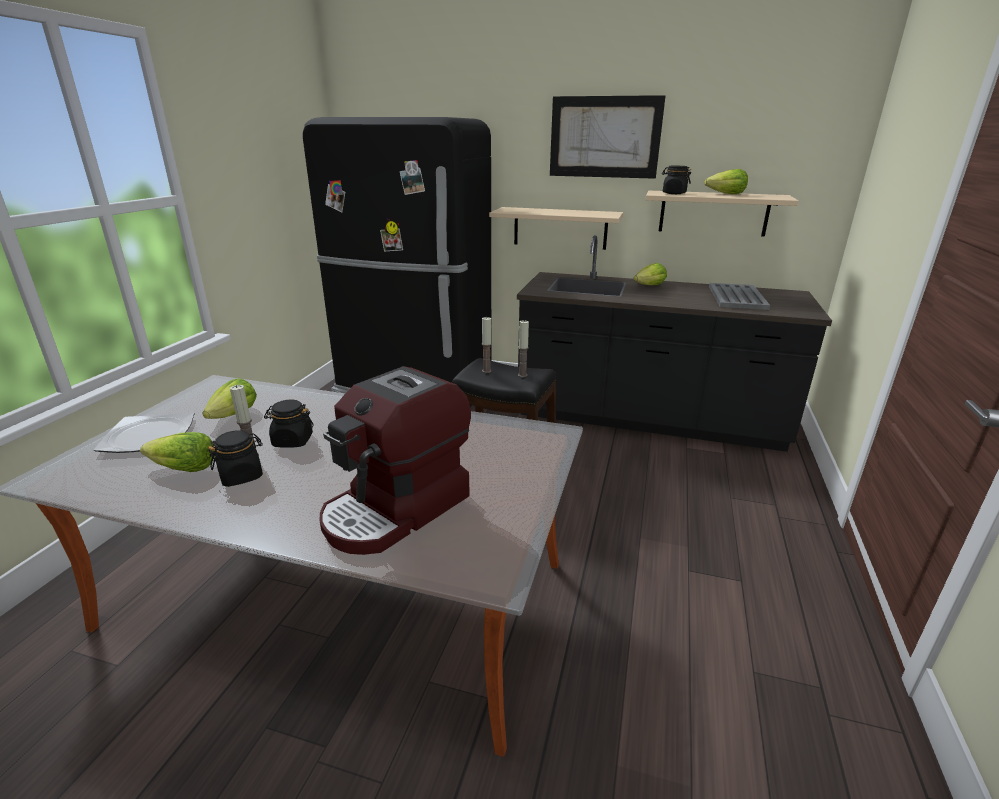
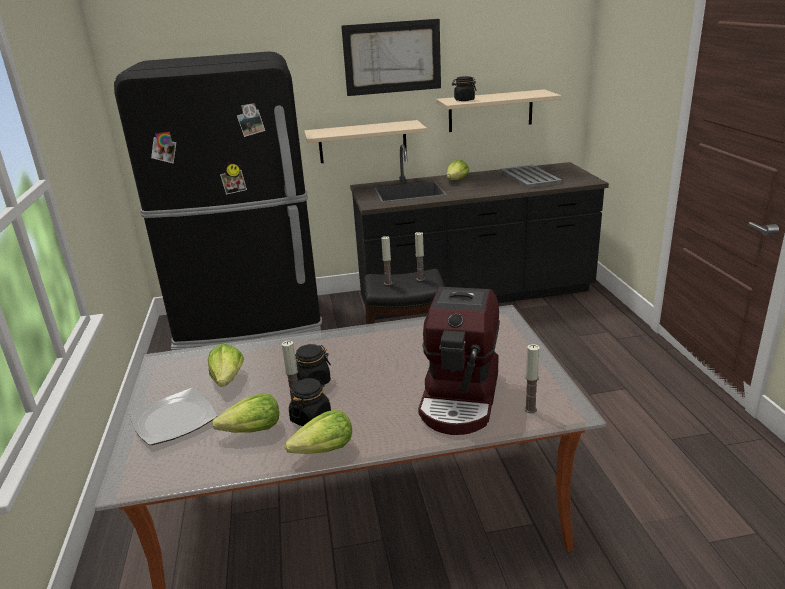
camera: 25 degrees left, 0 degrees up
(451, 553) = (530, 409): none -> candle
(726, 194) = (502, 95): lettuce -> lettuce (324, 450)

